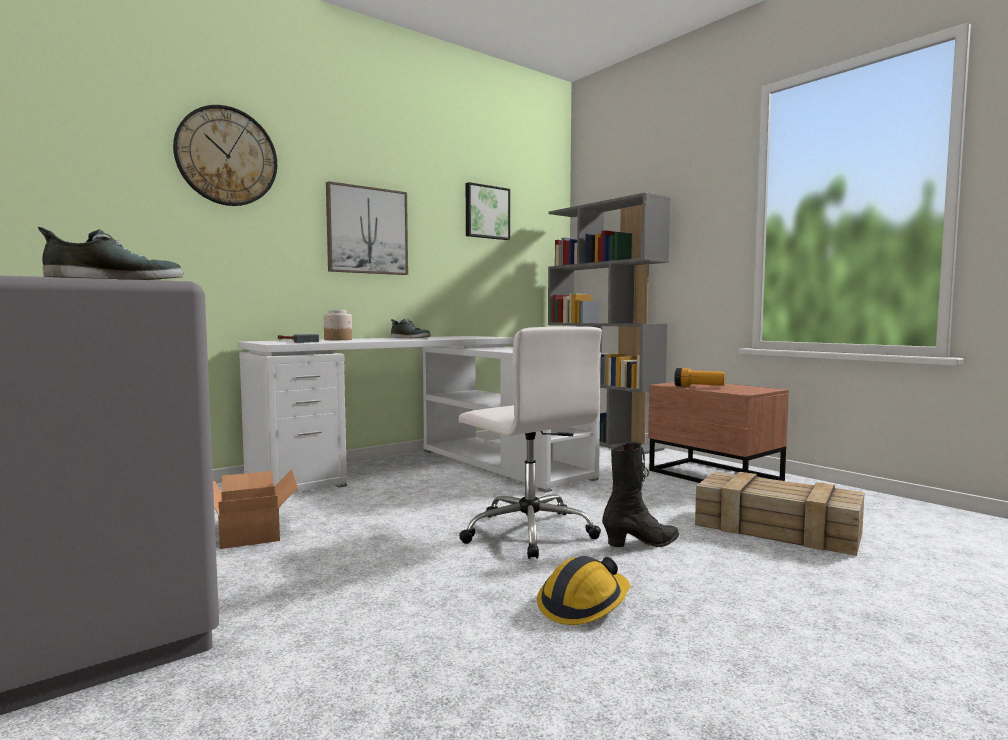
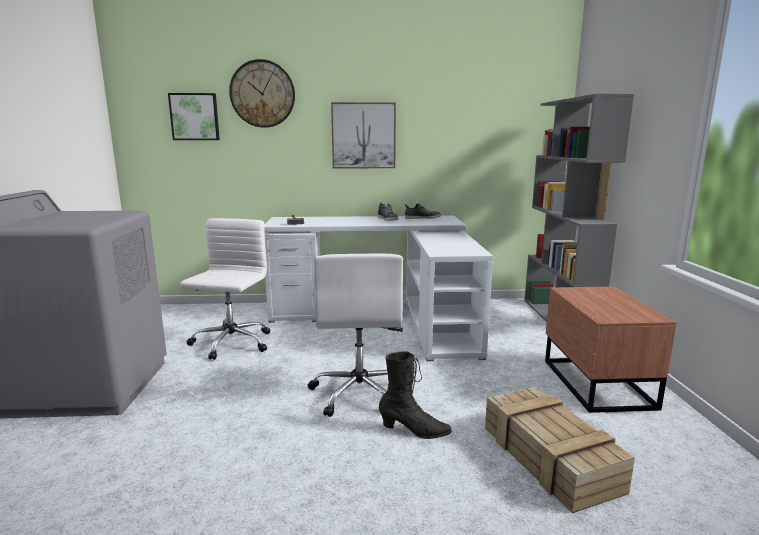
camera: 35 degrees right, 10 degrees up
(116, 279) = (65, 226): shoe -> shoe (422, 217)
(253, 530) = (231, 343): cardboard box -> white office chair
(338, 339) = (330, 219): jar -> none
(486, 212) = (474, 110): picture -> picture (195, 117)
(584, 604) = (299, 463): hard hat -> none
(699, 386) = (587, 299): flashlight -> none

